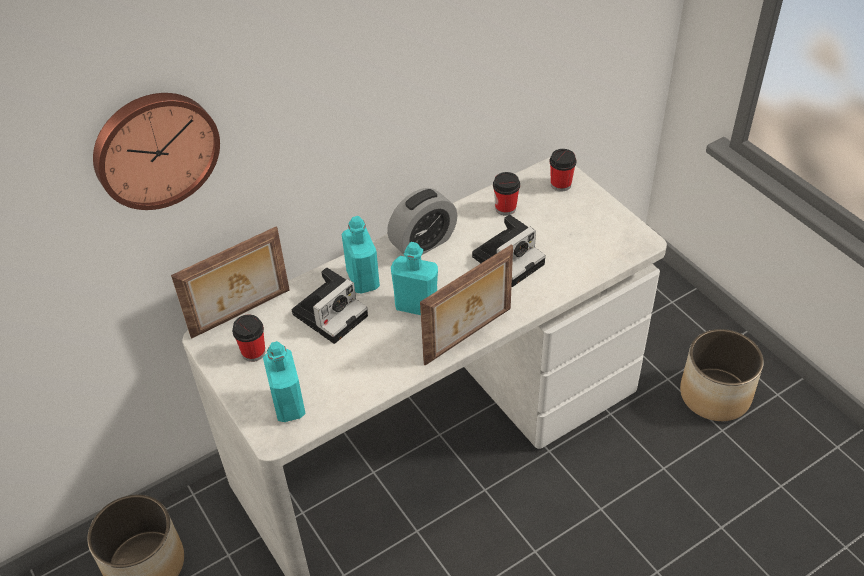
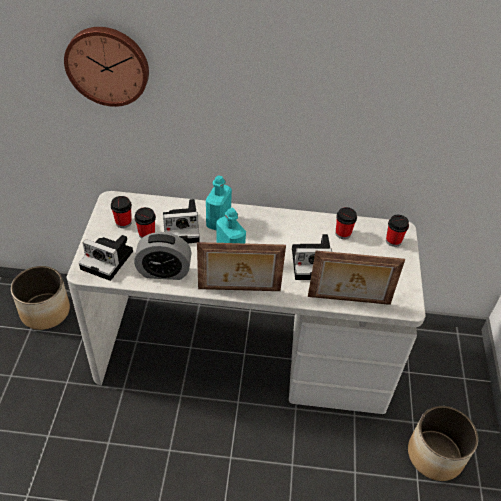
camera: 35 degrees right, 0 degrees up
(242, 314) = (140, 200): picture frame -> picture frame (349, 301)
(288, 405) = (109, 260): turquoise bottle -> camera
(297, 347) = (146, 234): none -> cup
(423, 243) = (273, 223): alarm clock -> alarm clock (164, 271)

